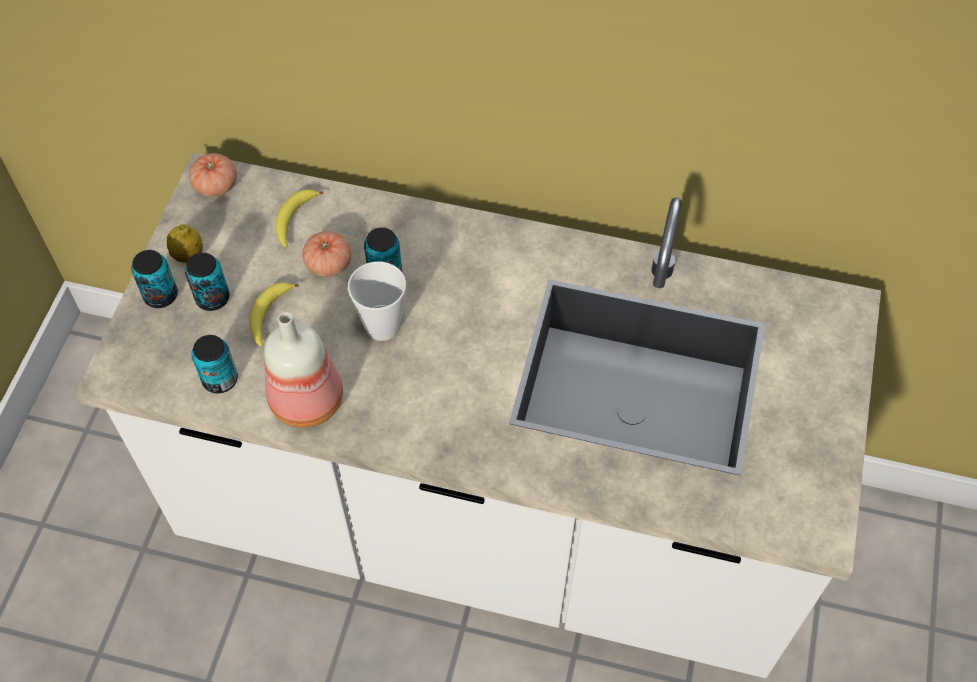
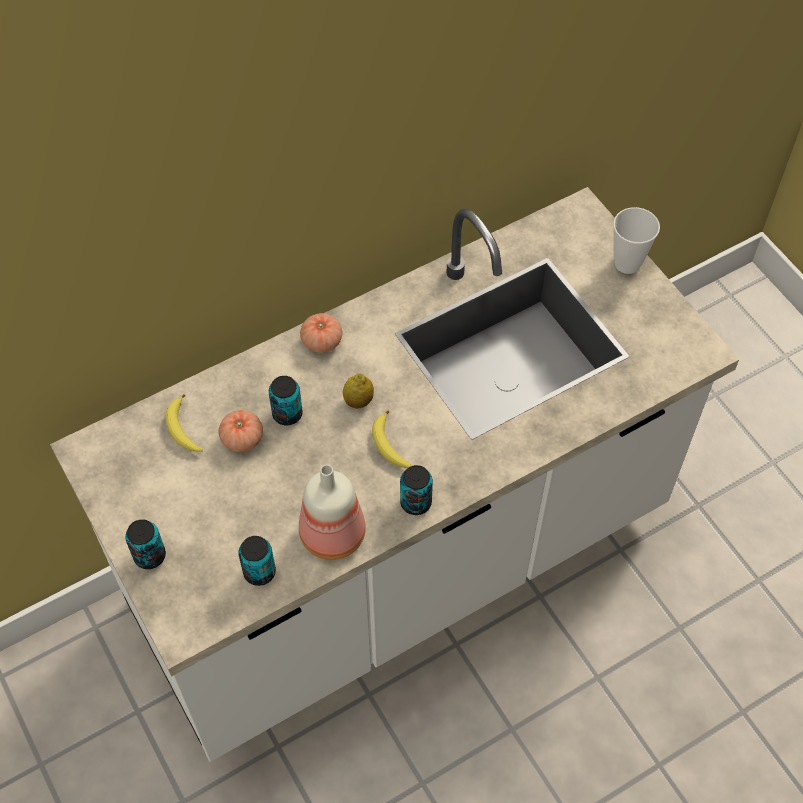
camera: 45 degrees left, 0 degrees up
(188, 255) = (136, 514): lemon -> lemon (358, 401)
(212, 298) = (189, 526): can -> can (416, 502)
(216, 185) = (97, 452): tomato -> tomato (322, 341)
(269, 315) = (242, 504): banana -> banana (390, 446)
(382, 327) = (326, 448): cup -> cup (627, 263)

